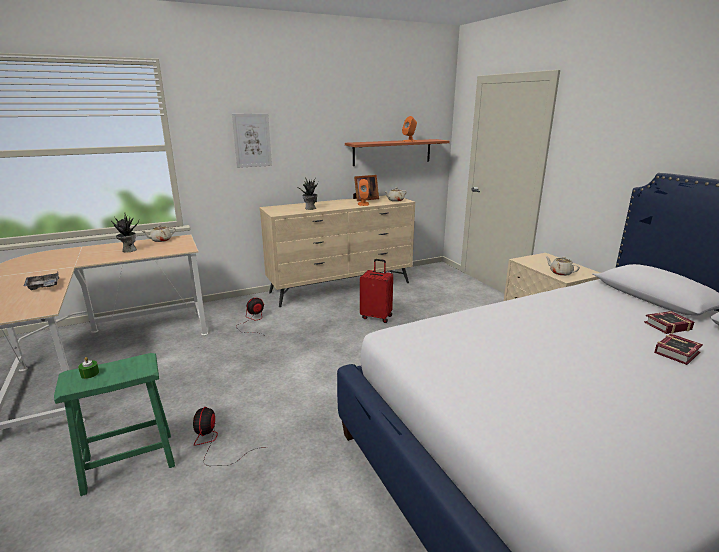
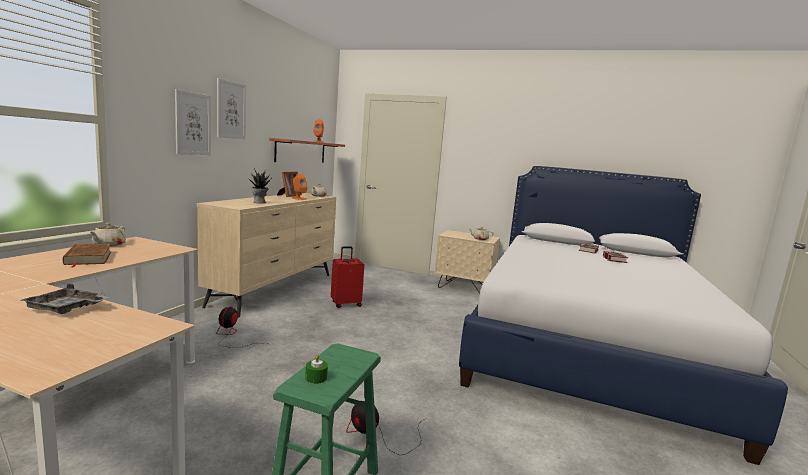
camera: 45 degrees left, 10 degrees down
(128, 250) = (88, 258): potted plant -> brown book
(294, 122) = (231, 110): none -> picture

